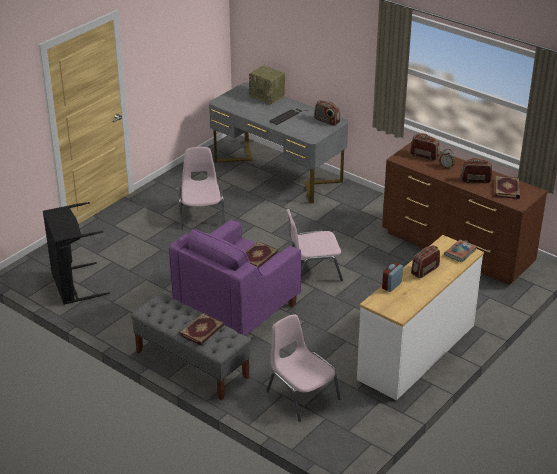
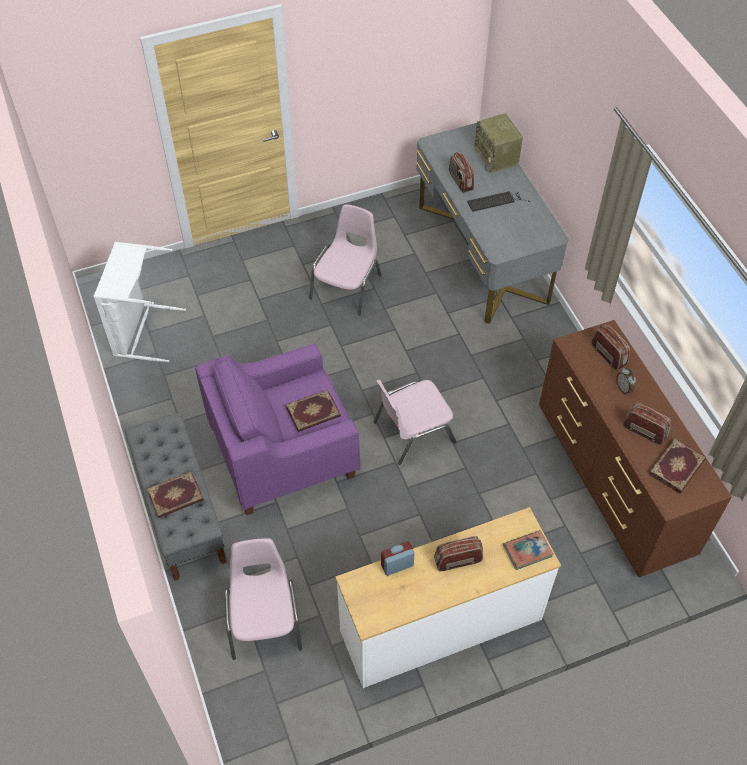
camera: 30 degrees right, 20 degrees up
(72, 285) = (141, 331): black laundry basket -> white laundry basket
(312, 270) = (412, 432): pink chair -> pink chair turned 45 degrees counterclockwise
(326, 121) = (539, 230): radio -> radio (460, 181)

